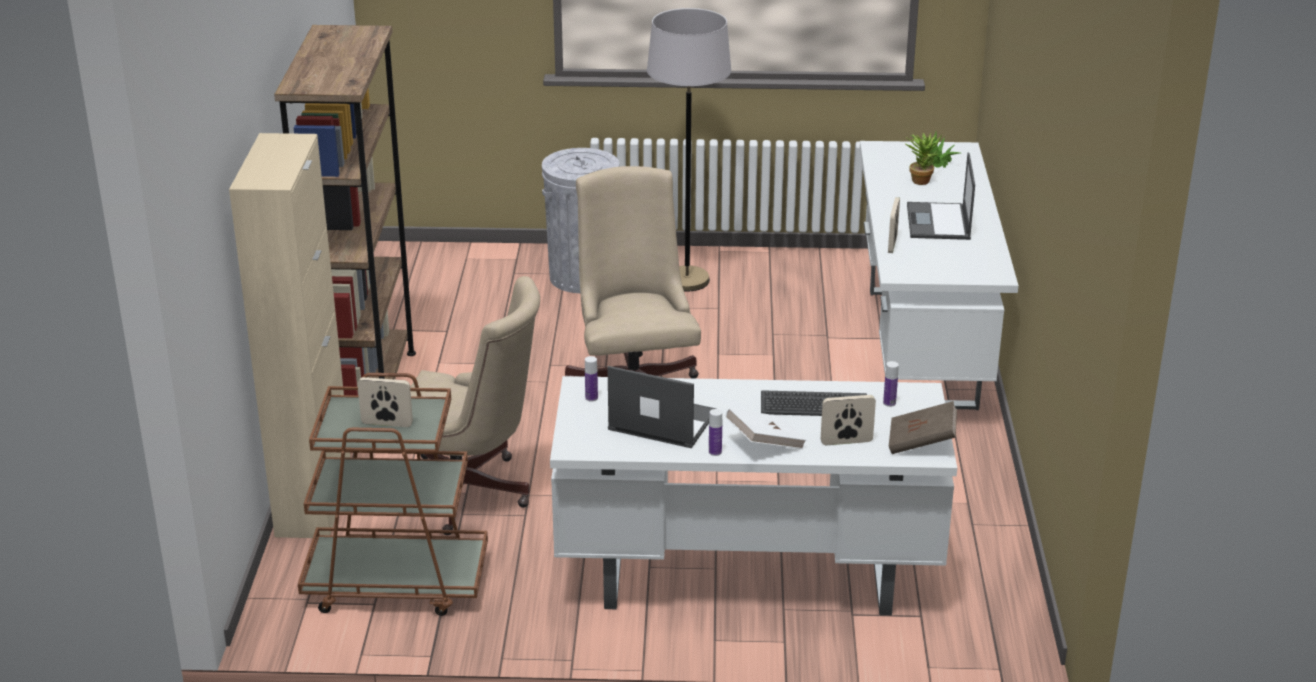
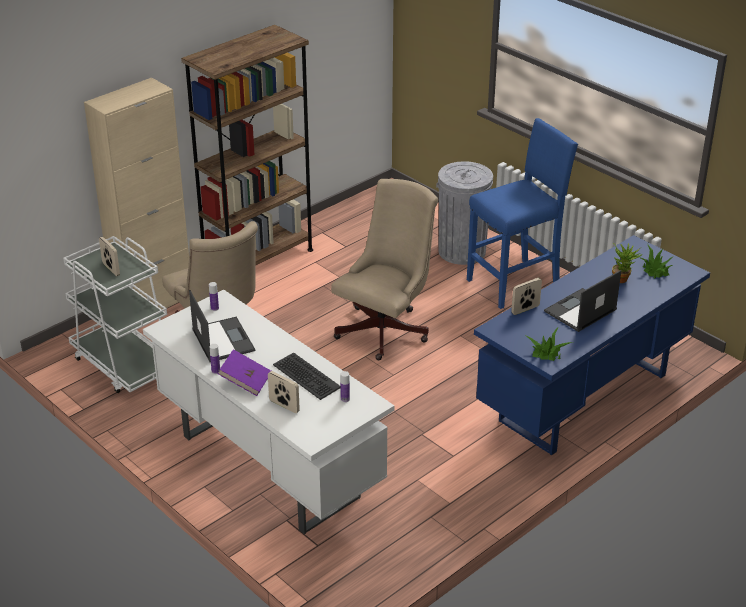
camera: 45 degrees right, 5 degrees up
(395, 582) = (124, 364): brown cart -> white cart
(687, 280) = (515, 283): grey floor lamp -> blue stool
(765, 443) = (245, 381): white book -> purple book
(921, 443) = (318, 431): brown book -> none
(923, 348) = (584, 398): white desk -> blue desk
(979, 269) = (546, 353): none -> potted plant

